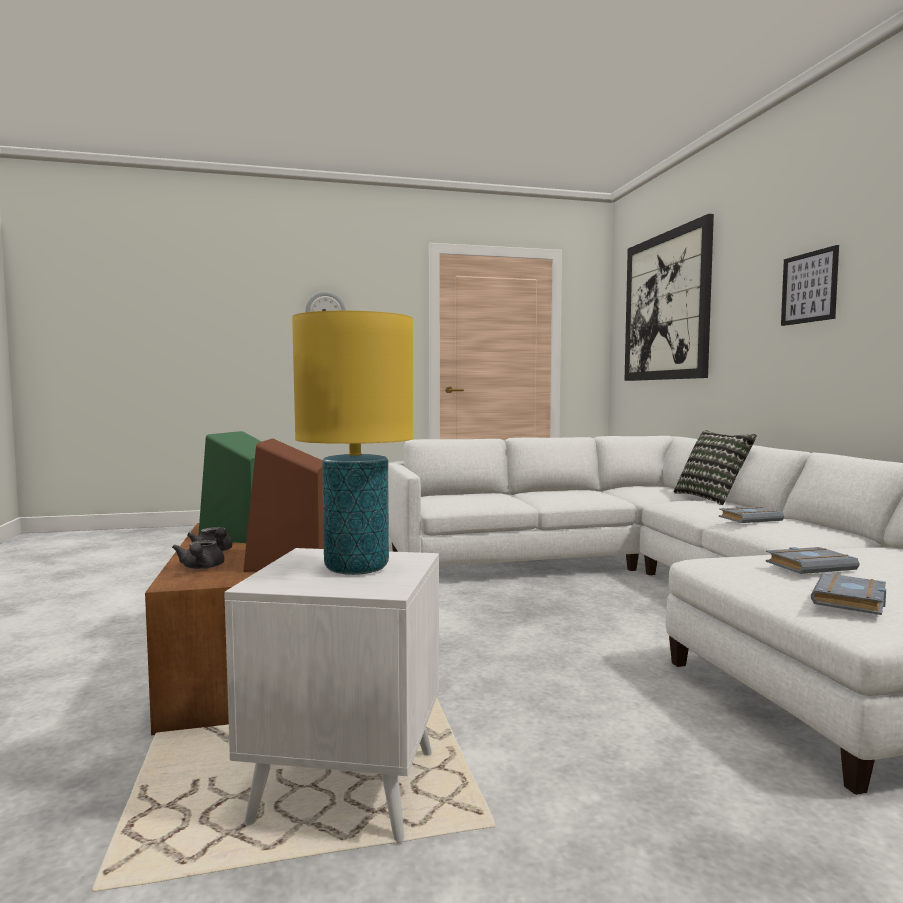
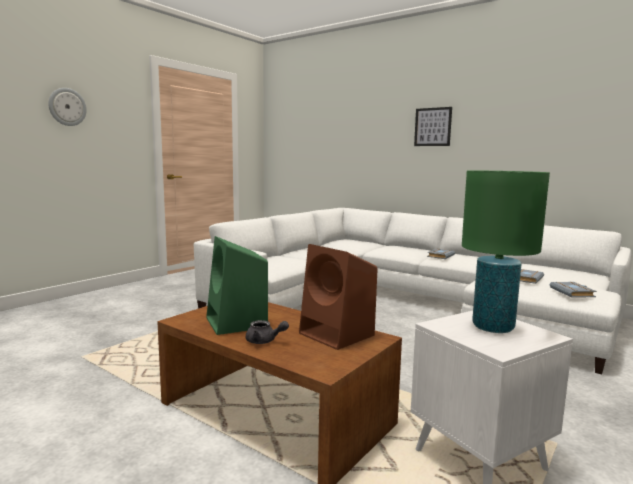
camera: 40 degrees left, 5 degrees up
(201, 567) = (301, 355): grey teapot -> none
(356, 568) = (493, 327): yellow table lamp -> green table lamp
(666, 307) = (319, 124): picture -> none
(712, 498) = (388, 244): pillow -> none

